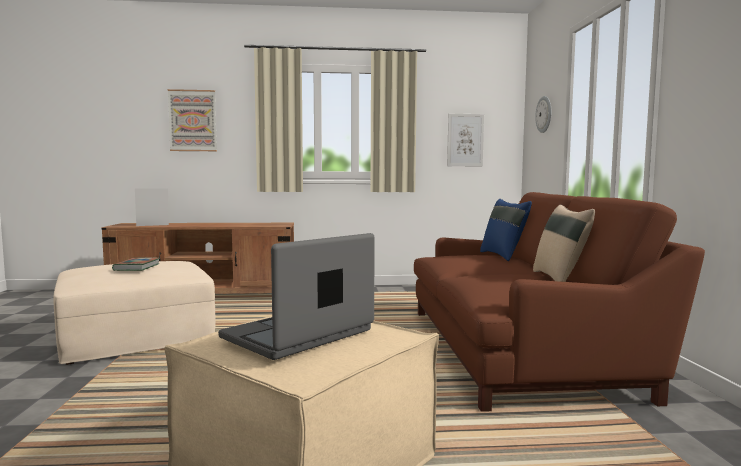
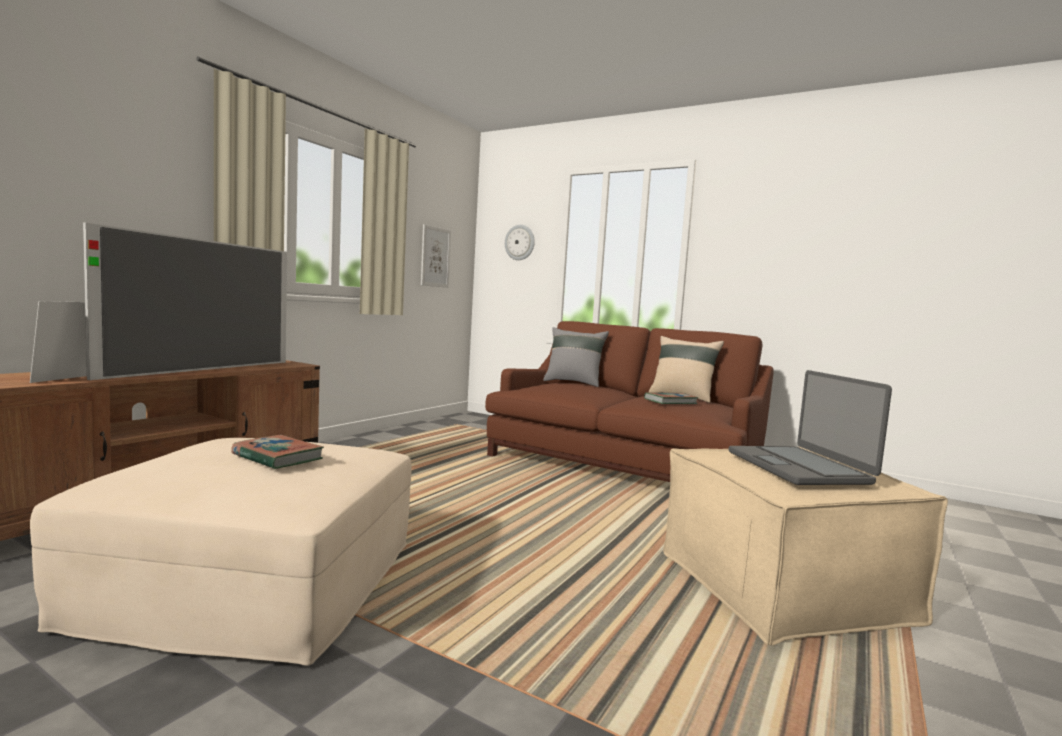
camera: 55 degrees left, 0 degrees up
(193, 120) = (75, 166): picture -> none
(221, 225) = (203, 369): none -> television
(501, 278) = (670, 401): none -> book
(503, 256) = (573, 382): blue pillow -> grey pillow

